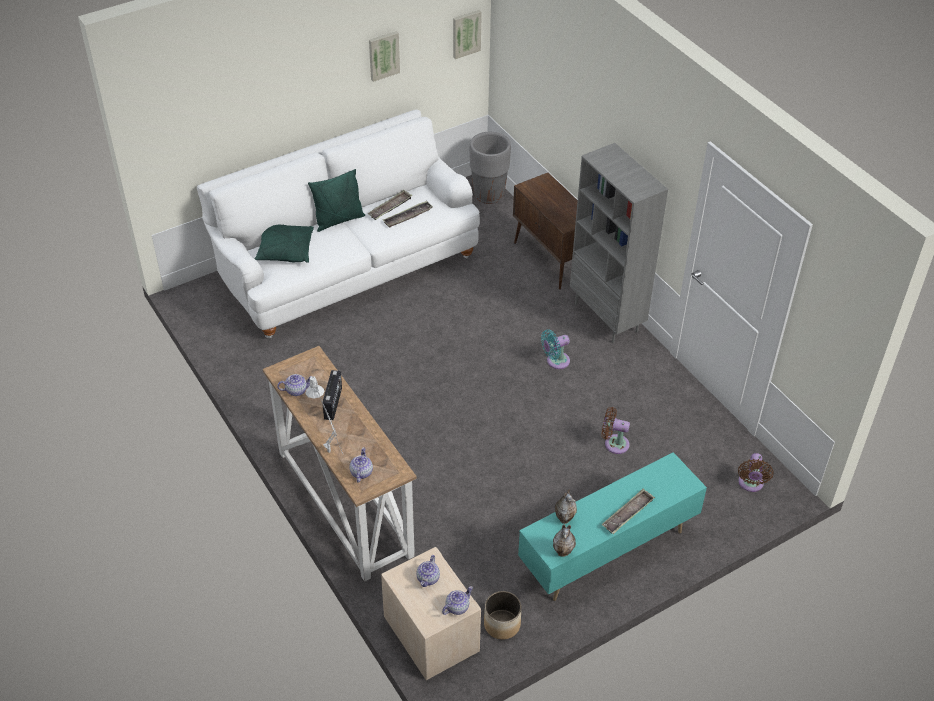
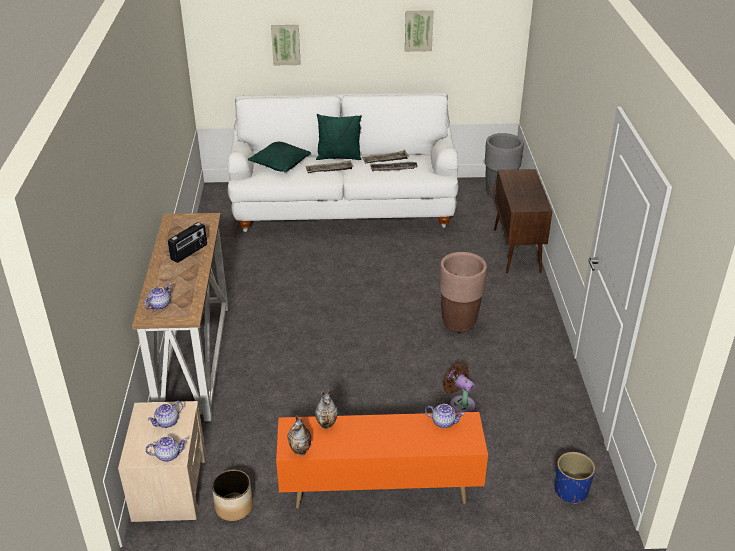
camera: 30 degrees right, 10 degrees down
(296, 390) = (172, 235): teapot -> teapot (444, 422)
(331, 455) = (150, 285): grey table lamp -> none
(466, 33) = (502, 34): picture -> picture (286, 44)
(555, 361) = (459, 323): turquoise fan -> brown planter
(607, 318) = (533, 306): grey bookcase -> none
(607, 552) = (379, 489): turquoise tv stand -> orange tv stand
(628, 514) = (389, 445): tray -> tray (329, 170)
(750, 484) = (571, 491): brown fan -> blue planter

